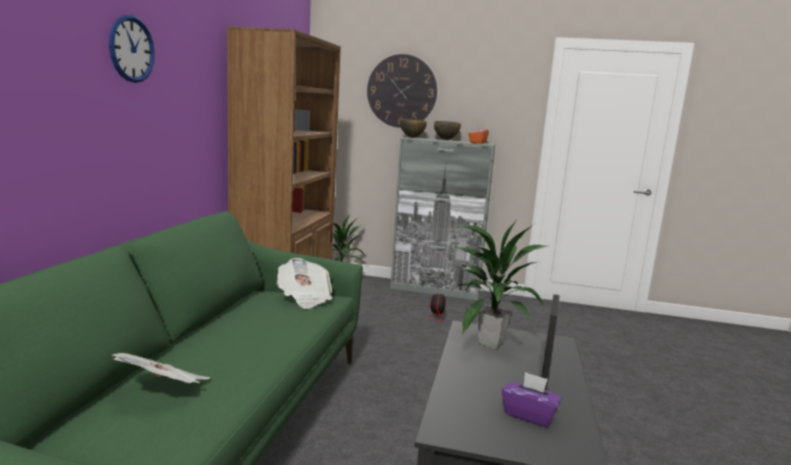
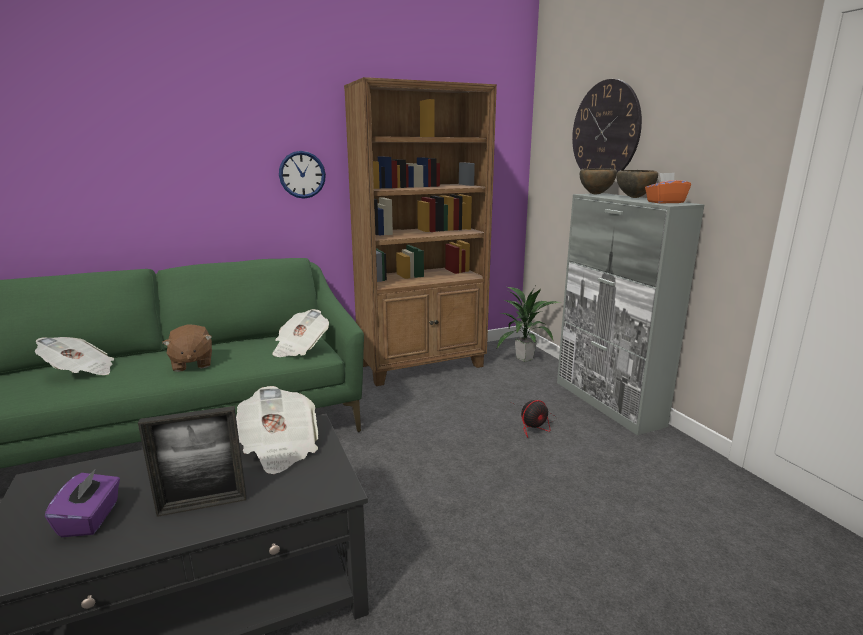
camera: 55 degrees right, 5 degrees up
(131, 49) = (208, 119): wall clock -> wall clock (302, 174)
(256, 339) = (192, 364): none -> brown plush toy
(489, 343) = (279, 448): potted plant -> newspaper

